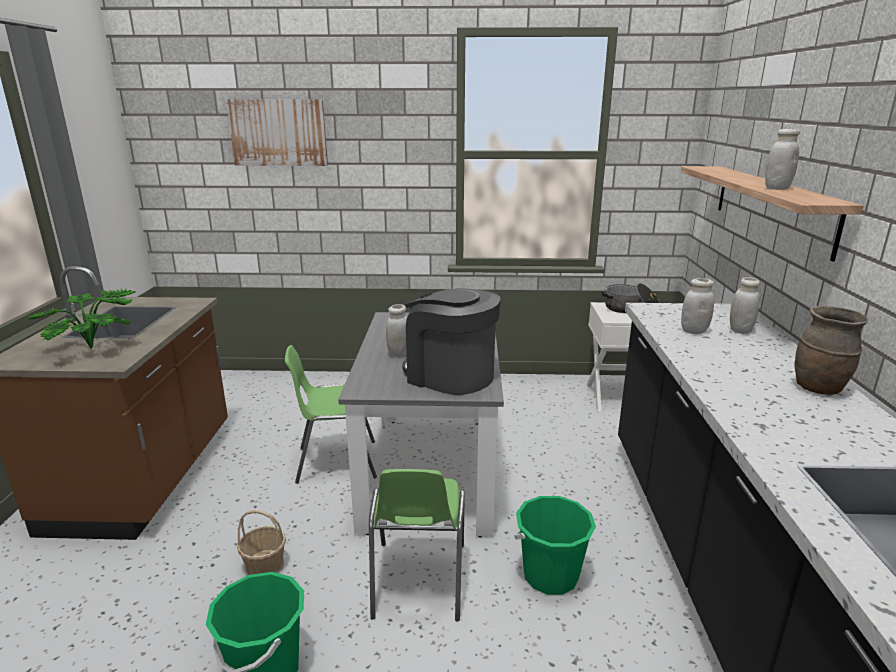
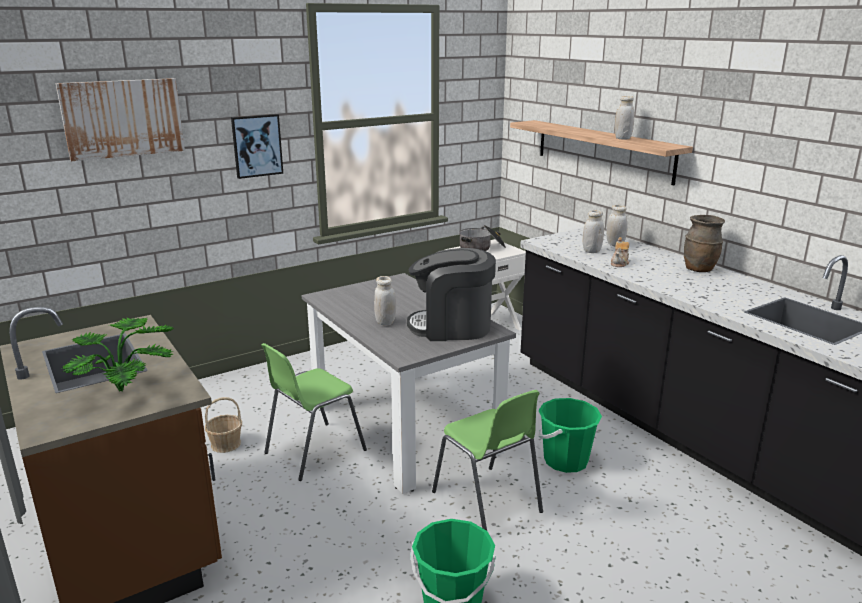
camera: 35 degrees left, 0 degrees up
(264, 565) = (357, 547): basket -> basket (225, 444)
(396, 168) = (257, 145): none -> picture
(707, 353) = (619, 263): none -> teapot

